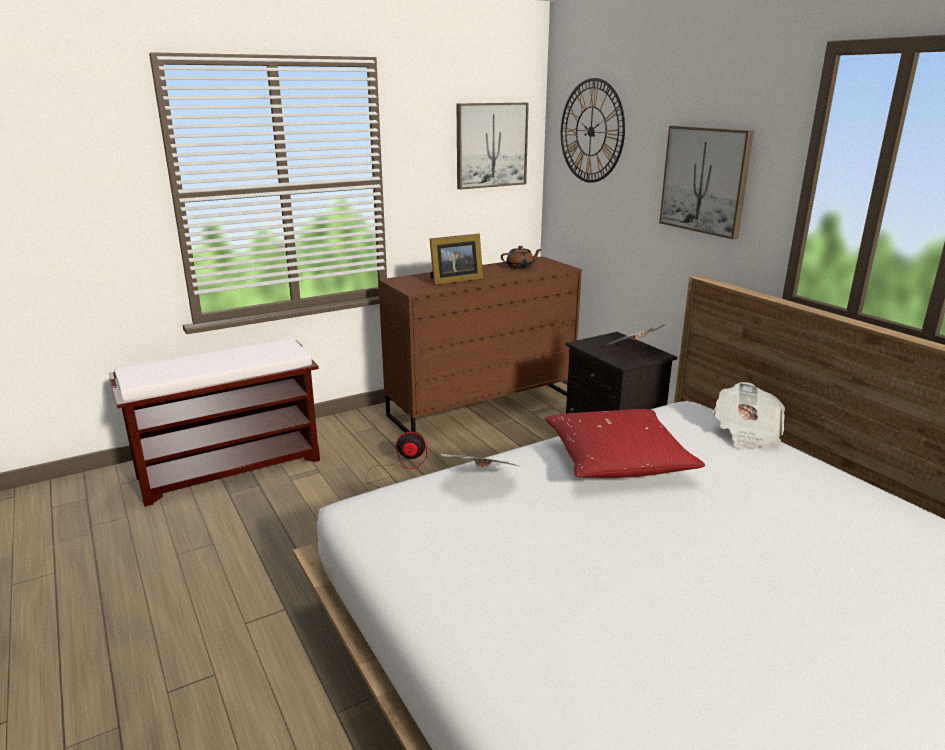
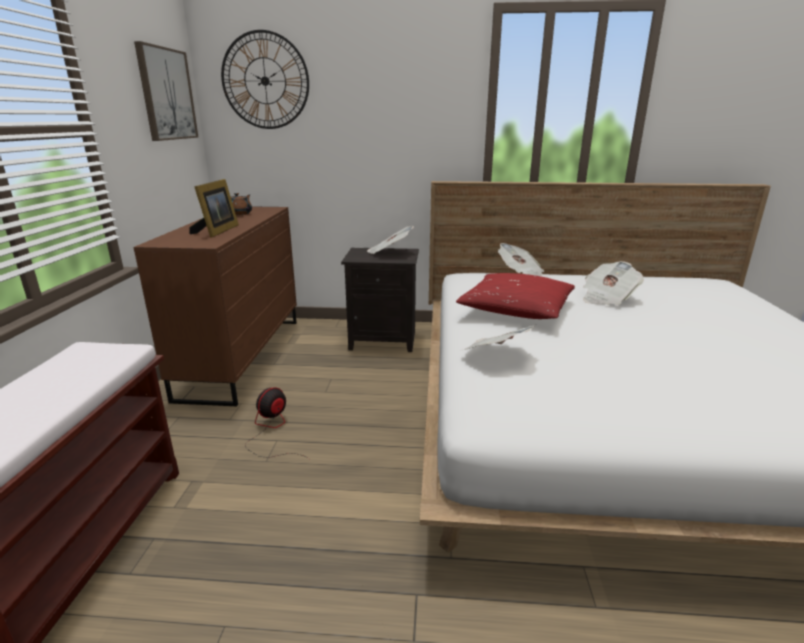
camera: 55 degrees left, 0 degrees up
(705, 180) = (403, 111): picture -> none
(759, 506) = (607, 298): none -> newspaper

